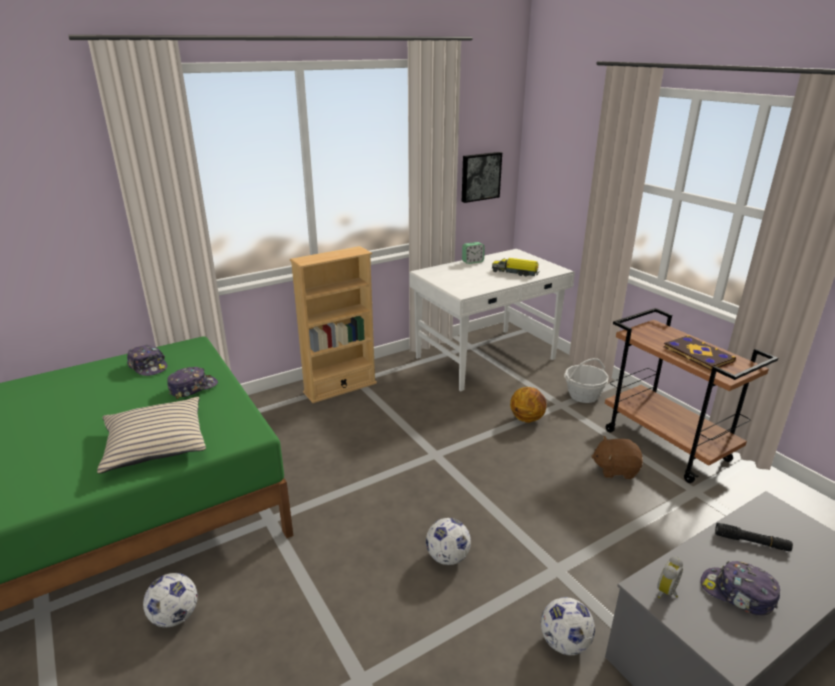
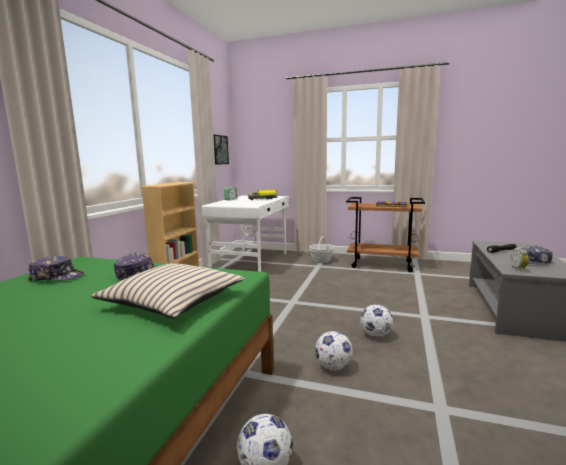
camera: 40 degrees left, 15 degrees down
(527, 418) = (312, 274): basketball -> none
(564, 642) = (476, 337): football -> football (333, 367)
(615, 469) = (379, 277): brown plush toy -> none

